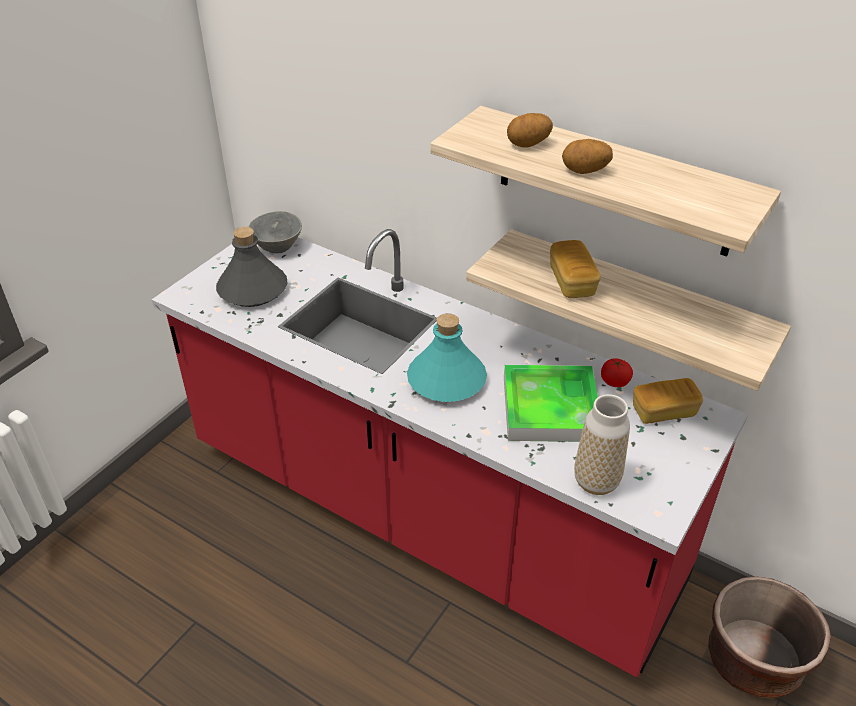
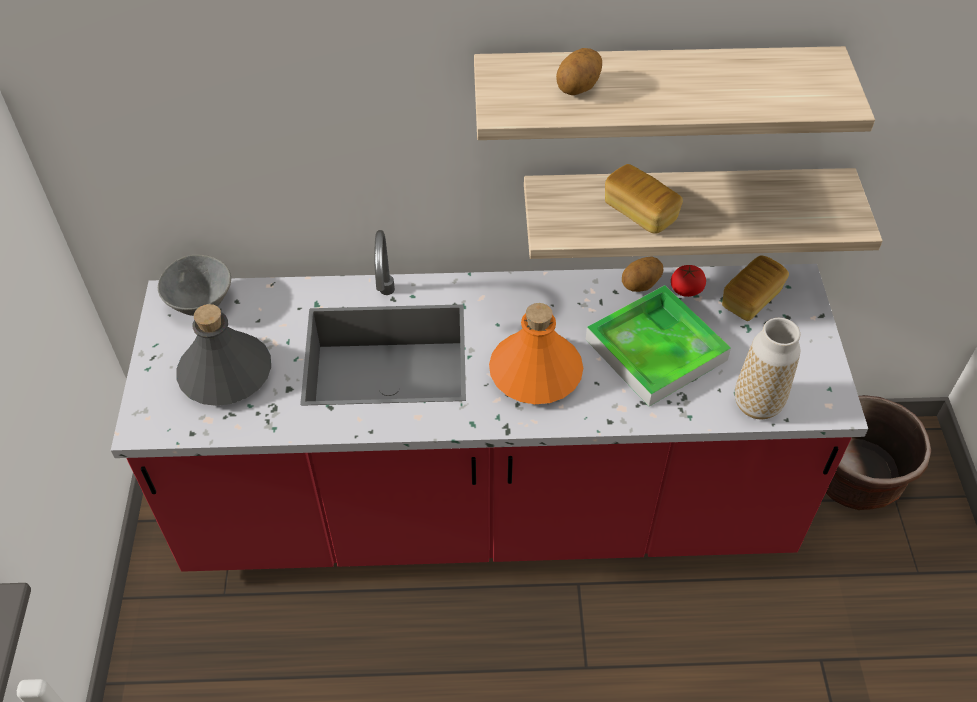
camera: 35 degrees left, 10 degrees up
(446, 380) = (535, 373): turquoise bottle -> orange bottle
(585, 171) = (665, 99): potato -> potato (641, 285)

